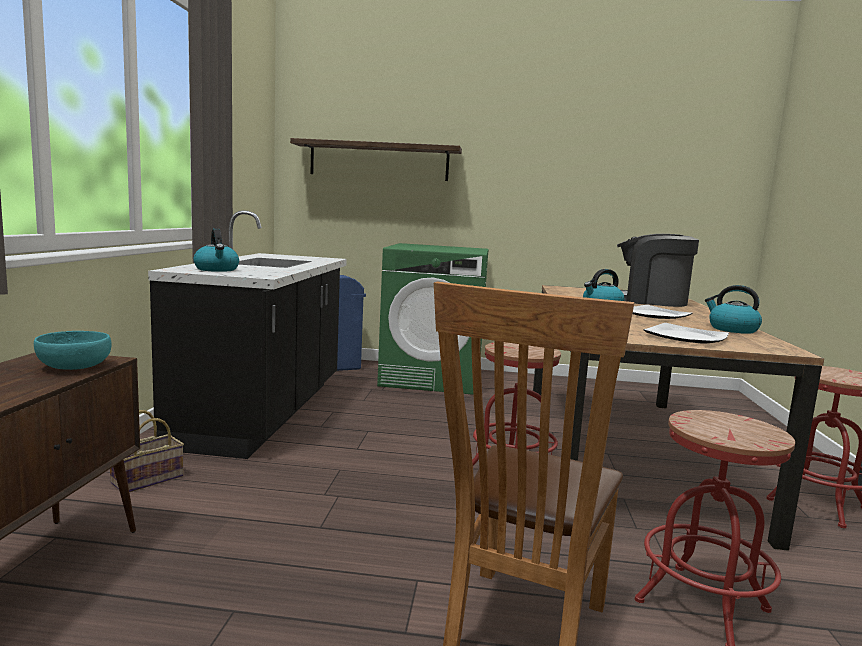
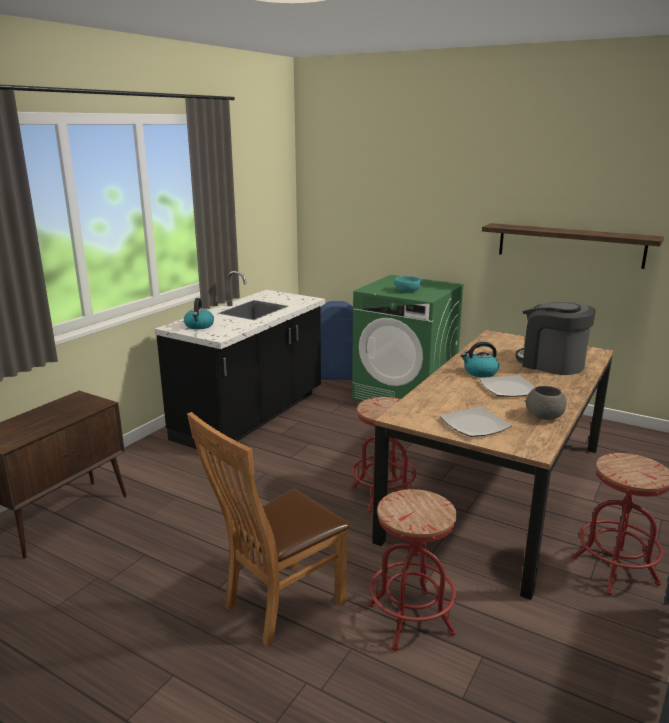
camera: 25 degrees right, 10 degrees up
(74, 367) = (82, 408): turquoise bowl -> turquoise bowl (407, 291)
(148, 479) = (152, 461): basket -> none
(379, 161) = (374, 203): shelf -> shelf (570, 245)
(732, 329) = (544, 416): kettle -> grey bowl

